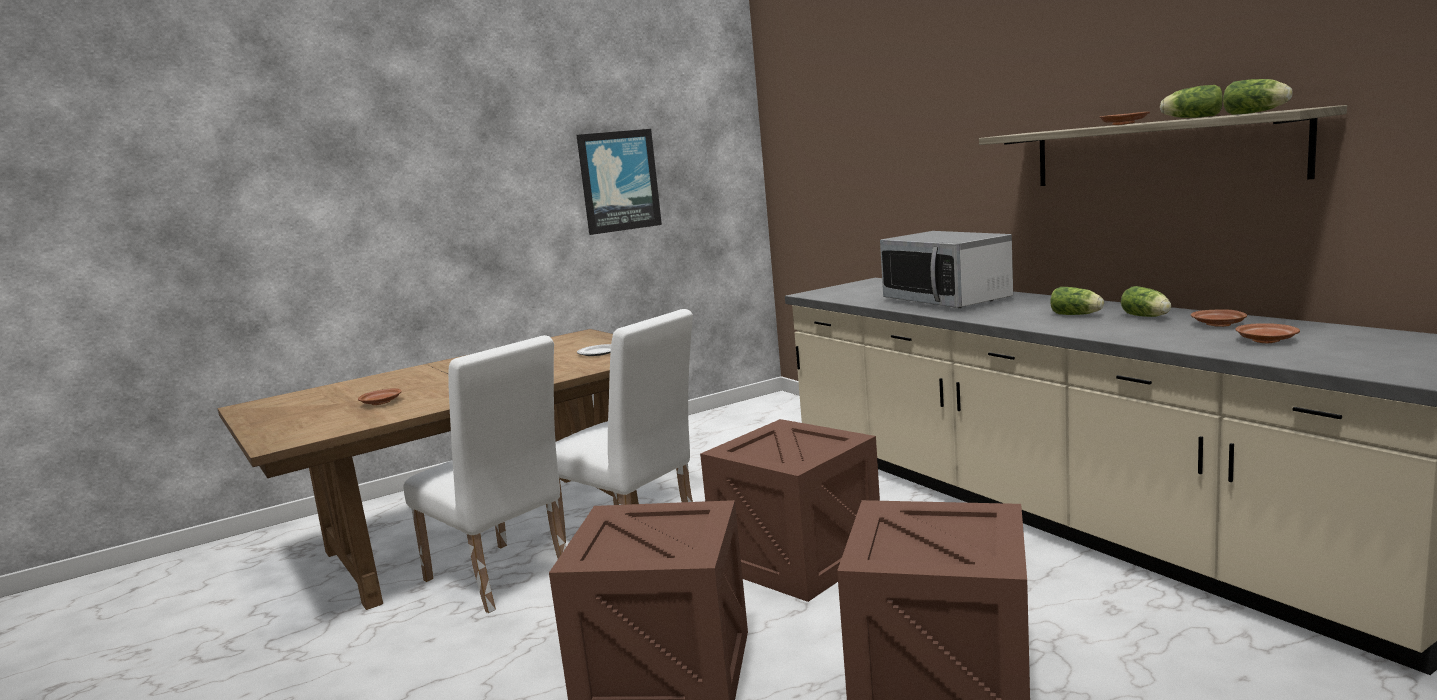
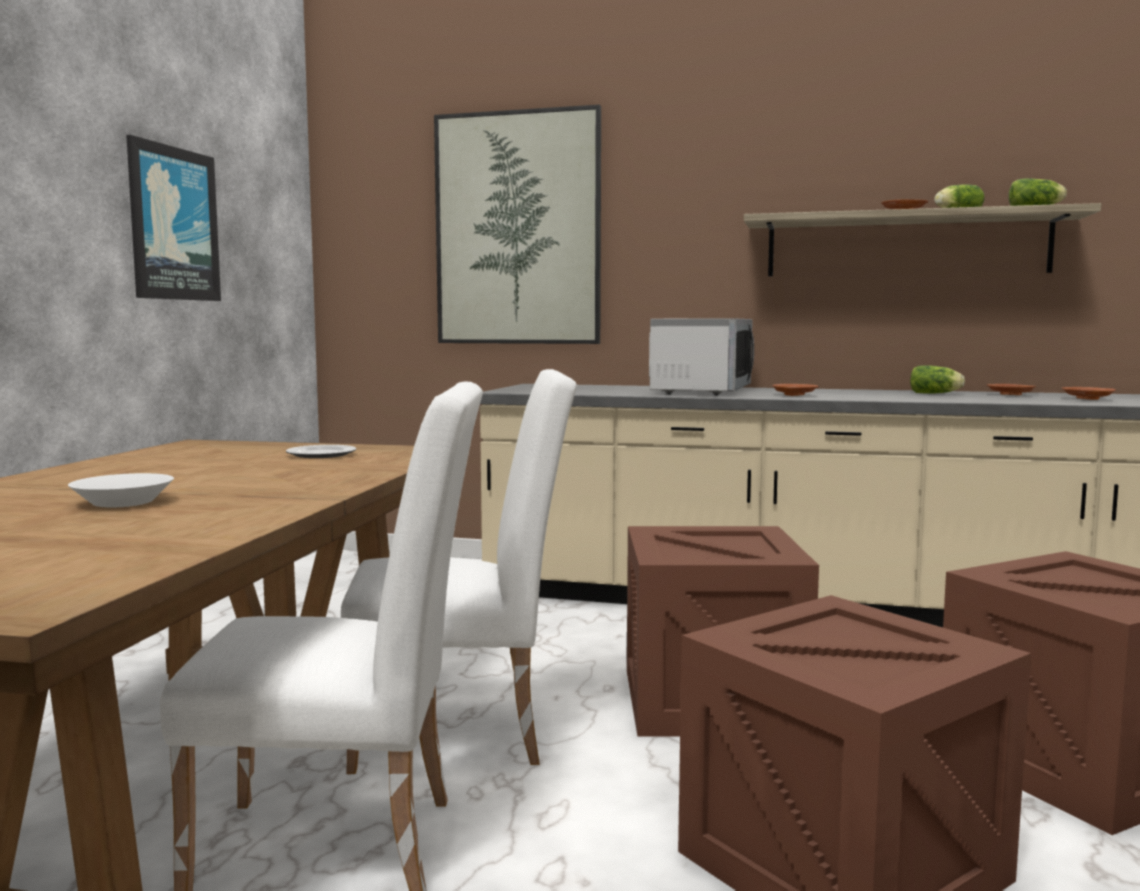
camera: 45 degrees left, 5 degrees down
(381, 403) = (79, 529): brown plate -> brown plate (794, 395)
(433, 386) = (125, 502): none -> white bowl
(869, 147) = (518, 229): none -> picture
(947, 300) = (701, 391): microwave -> microwave turned 90 degrees counterclockwise
(1077, 315) = (875, 394): lettuce -> none

